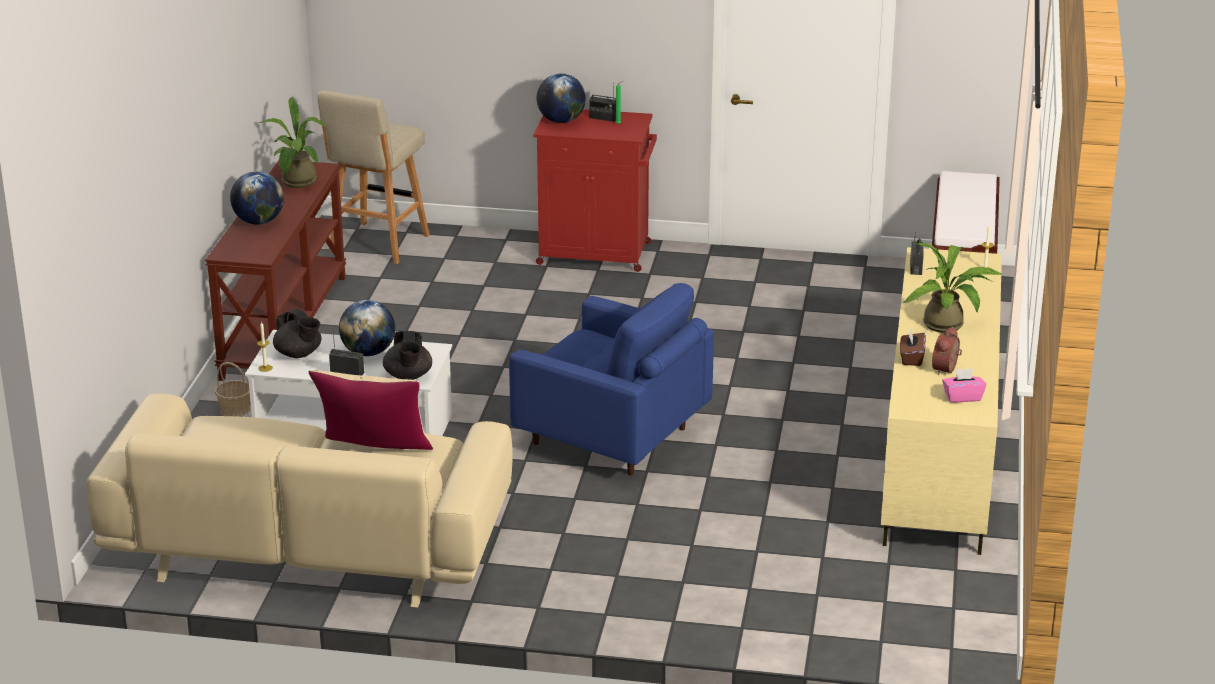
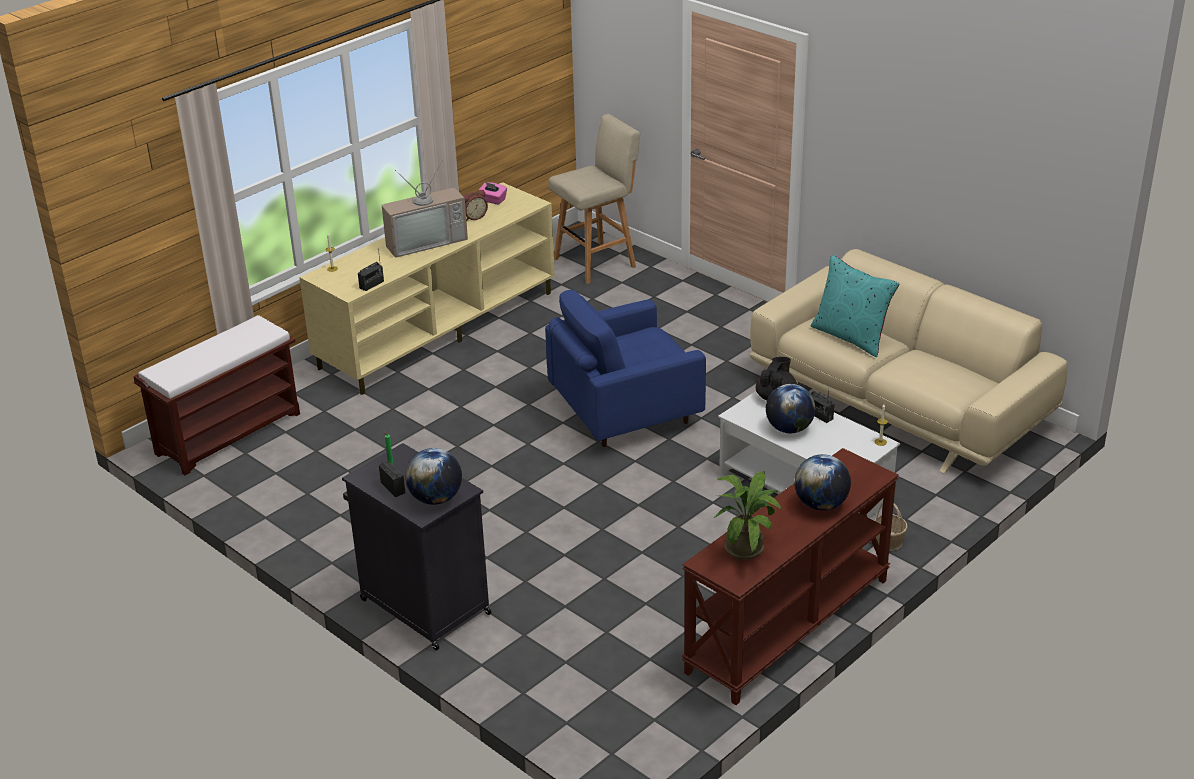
camera: 145 degrees left, 5 degrees up
(299, 354) = (845, 446): black teapot -> none
(374, 452) = (851, 337): beige pillow -> turquoise pillow
(377, 244) = (612, 714): beige stool -> beige stool (597, 262)
(596, 254) = (423, 606): red cabinet -> black cabinet
(612, 437) = (624, 413): blue armchair -> blue armchair turned 90 degrees counterclockwise
(911, 358) = (482, 229): brown tissue box -> none
(948, 326) = (425, 240): potted plant -> television

